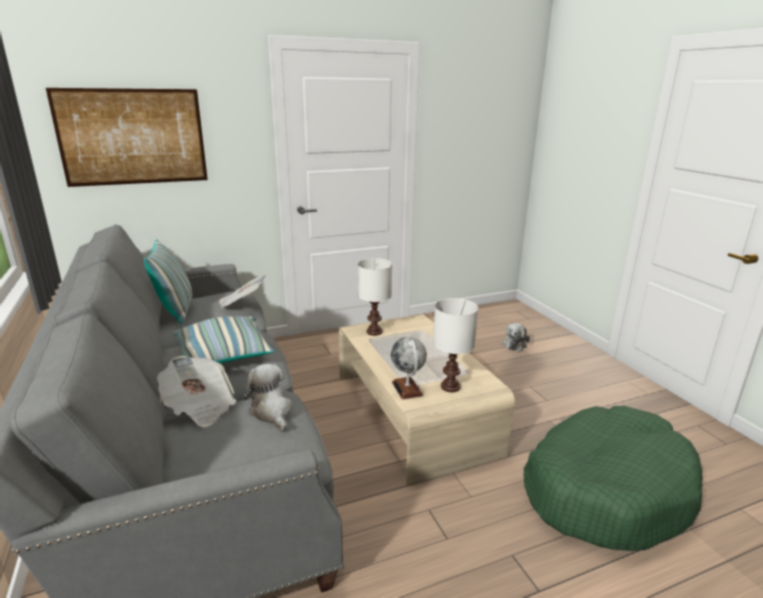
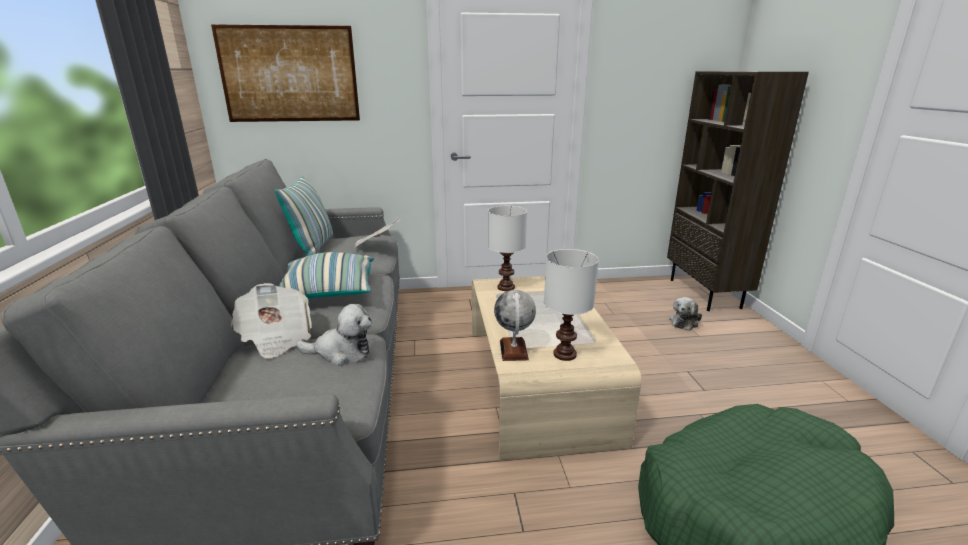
camera: 15 degrees right, 0 degrees up
(271, 412) = (341, 352): plush toy -> plush toy turned 105 degrees clockwise
(524, 317) = (705, 293): none -> brown bookcase

